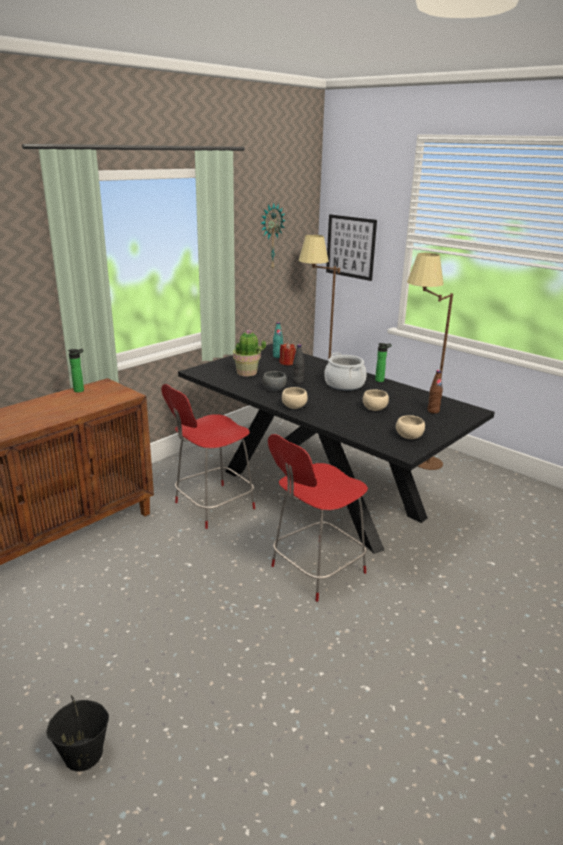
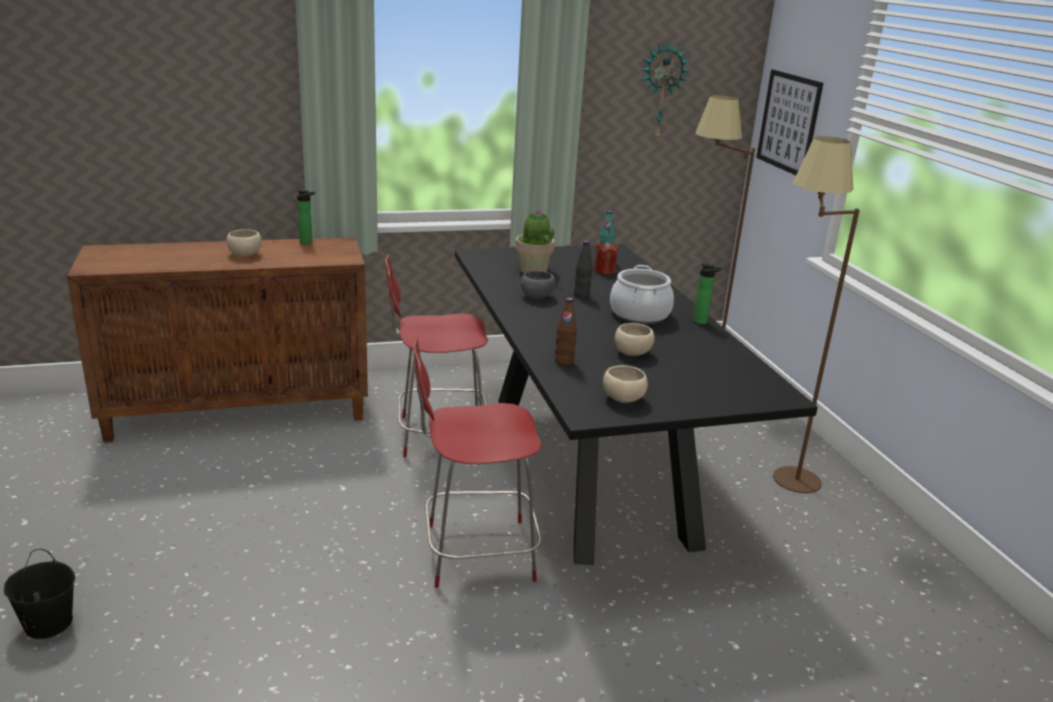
camera: 30 degrees right, 0 degrees up
(293, 406) = (528, 321): beige bowl -> beige bowl (245, 254)
(433, 411) = (715, 379): brown bottle -> brown bottle (564, 362)

